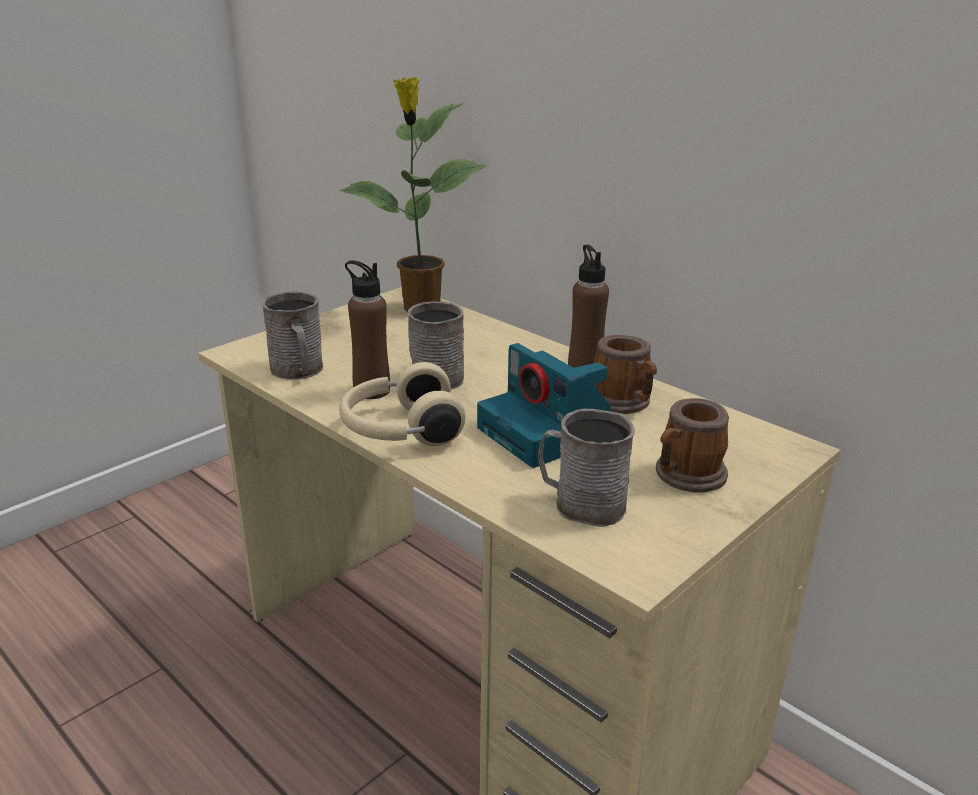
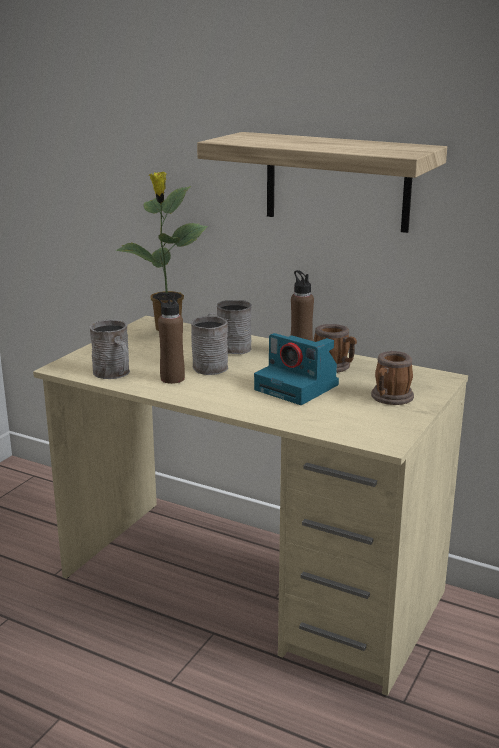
camera: 15 degrees left, 5 degrees down
(400, 430) = (207, 397): beige headphones -> none
(580, 504) = (339, 418): grey mug -> grey mug (229, 348)
(664, 105) = (337, 181): none -> shelf

